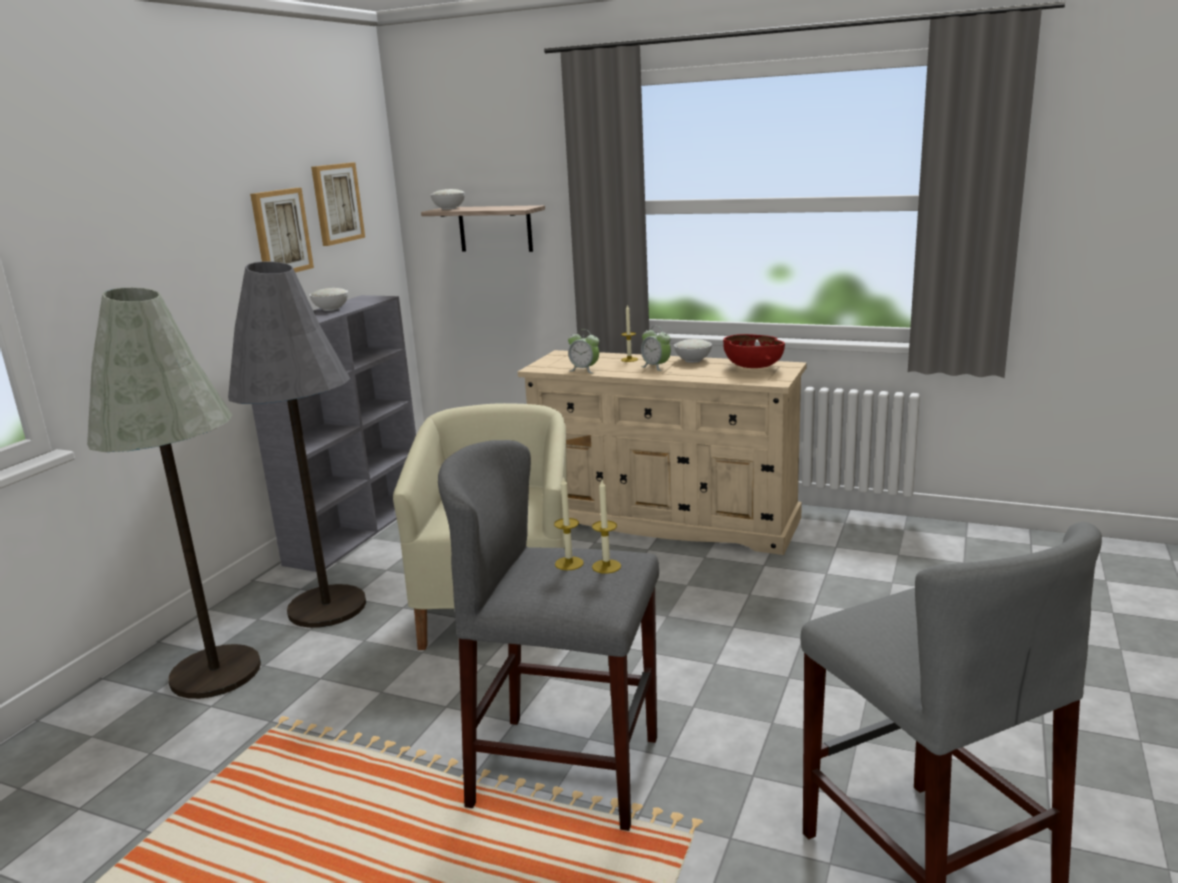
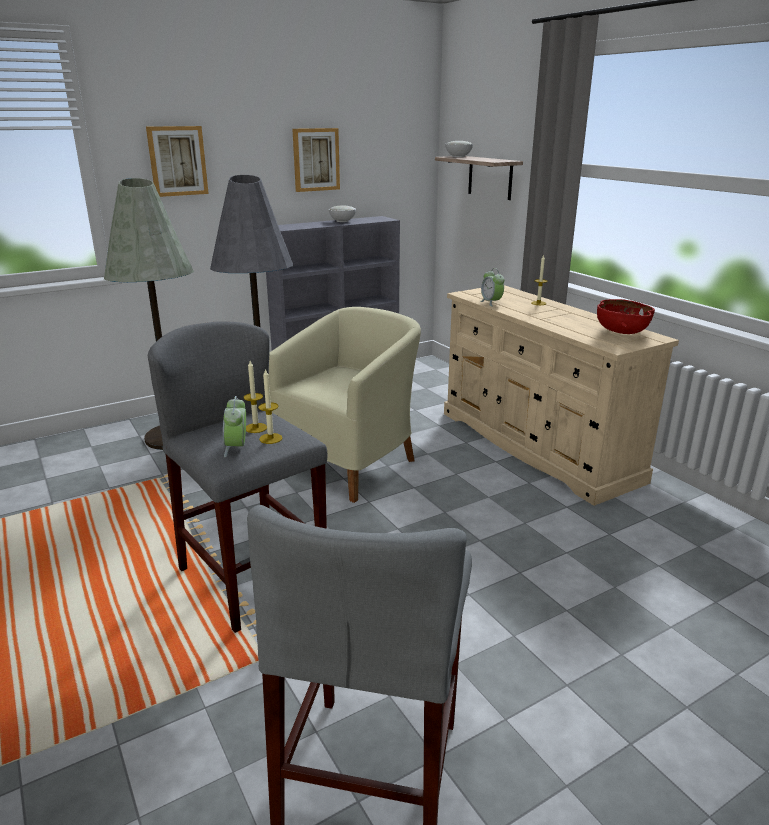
camera: 35 degrees right, 5 degrees up
(337, 203) = (374, 143): picture -> picture (177, 161)
(656, 367) = (546, 313): alarm clock -> alarm clock (236, 448)
(693, 360) = (585, 315): white bowl -> none

